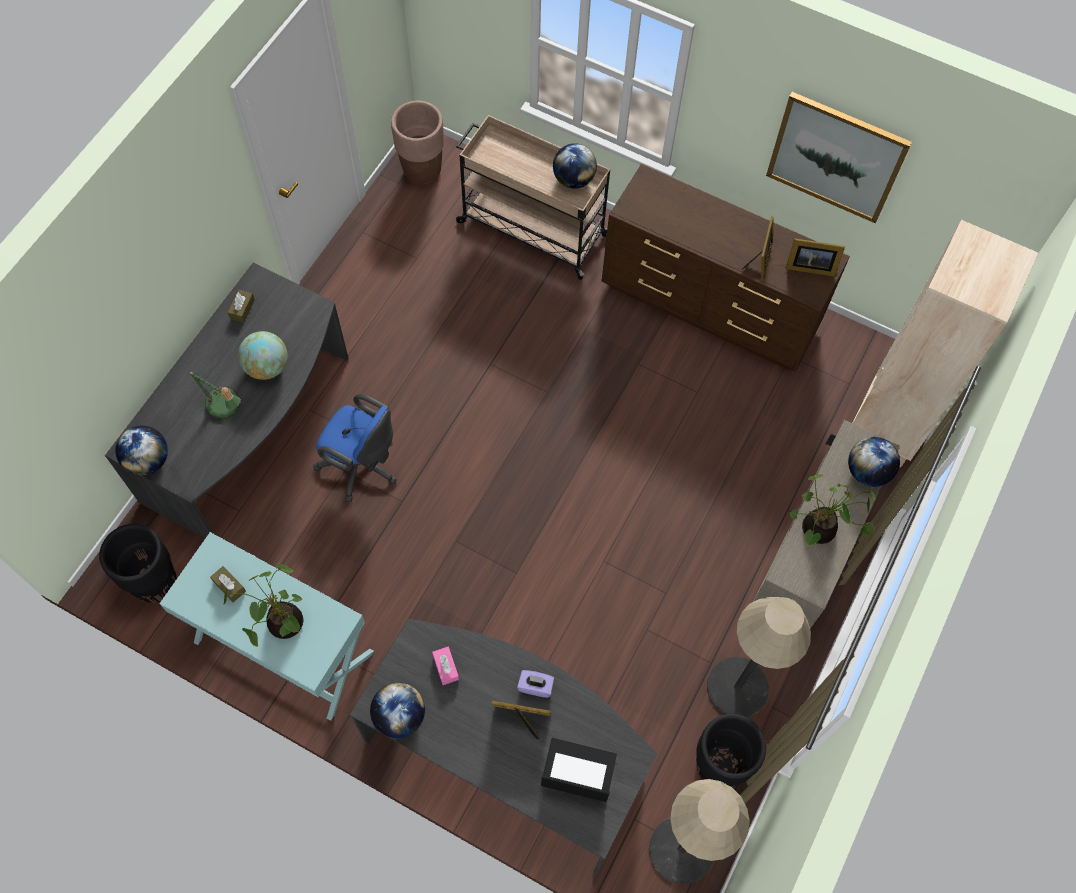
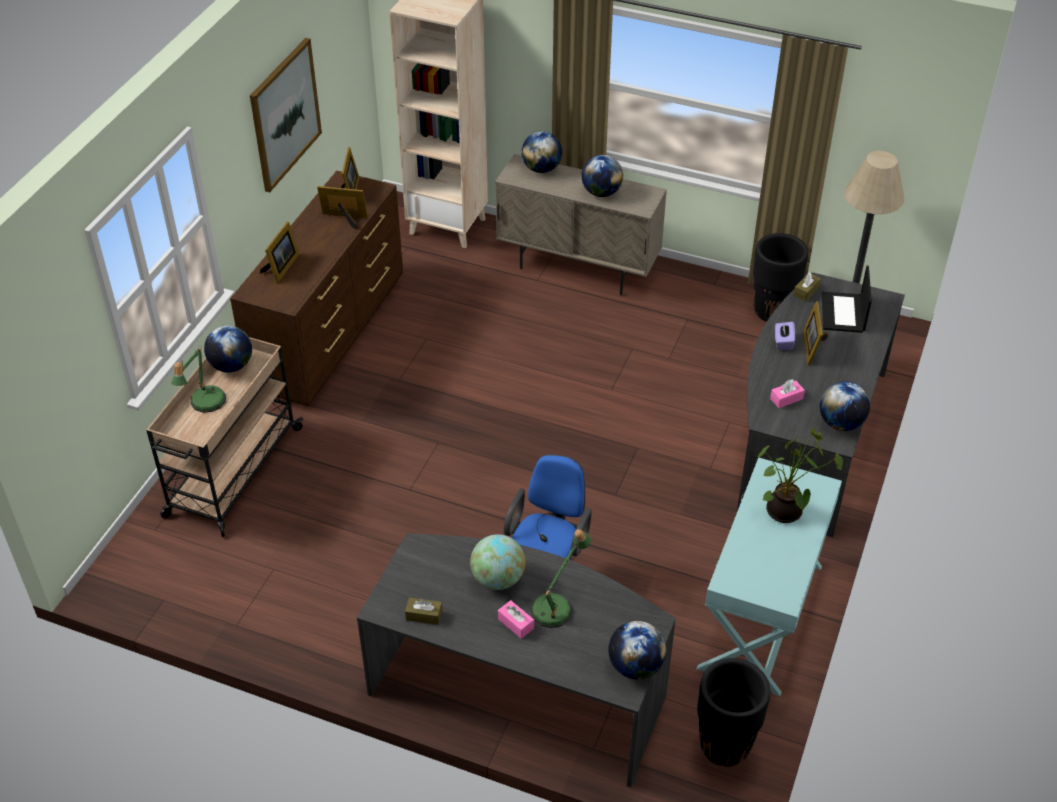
camera: 95 degrees left, 20 degrees down
(216, 375) = (516, 623): none -> pink tissue box
(229, 586) = (761, 561): brown tissue box -> brown tissue box (806, 291)
(422, 172) = (147, 579): brown planter -> none
(525, 160) = (204, 404): none -> table lamp
(683, 204) = (281, 268): none -> picture frame
(737, 687) = (704, 303): floor lamp -> none
(818, 531) = (601, 193): potted plant -> globe

